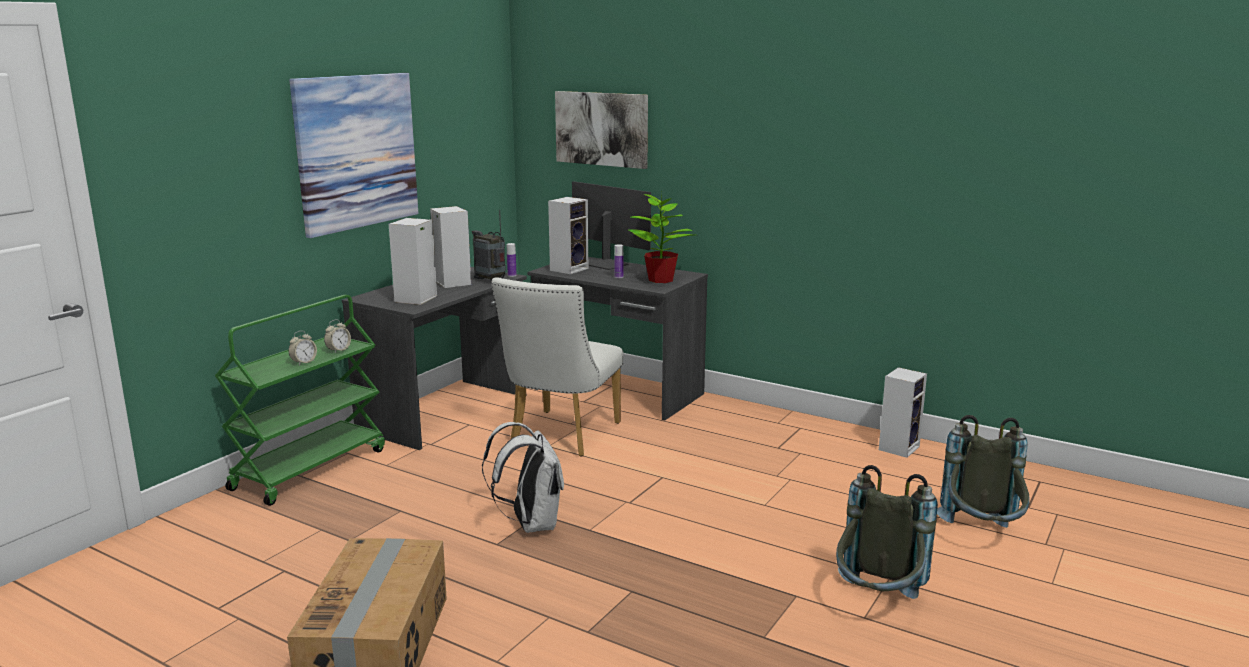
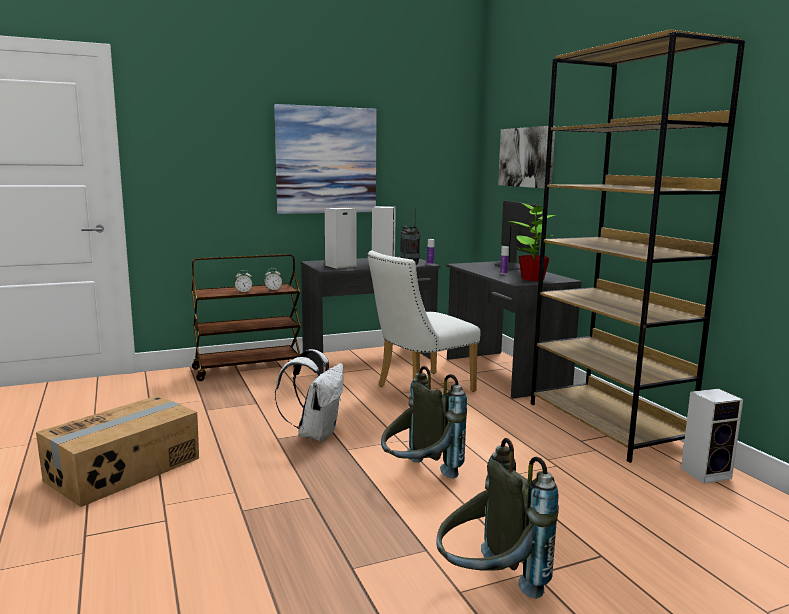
camera: 35 degrees right, 5 degrees down
(310, 468) = (248, 369): green cart -> brown cart
(569, 269) = (478, 266): speaker -> none
(778, 424) = (606, 425): none -> brown bookcase
(981, 536) = (692, 575): grey backpack -> grey backpack (419, 476)

